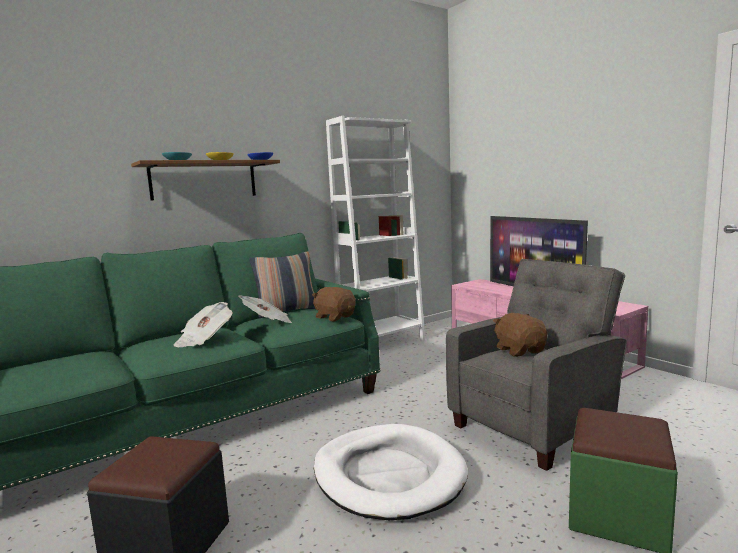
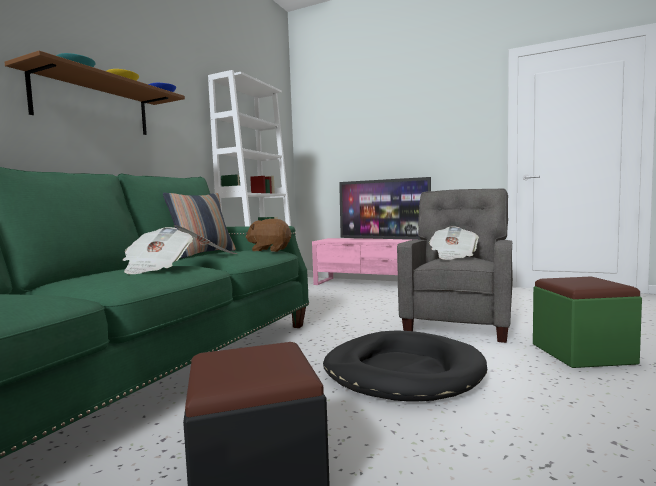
camera: 30 degrees left, 5 degrees down
(388, 475) = (402, 371): white dog bed -> black dog bed
(520, 350) = (453, 256): brown plush toy -> newspaper

